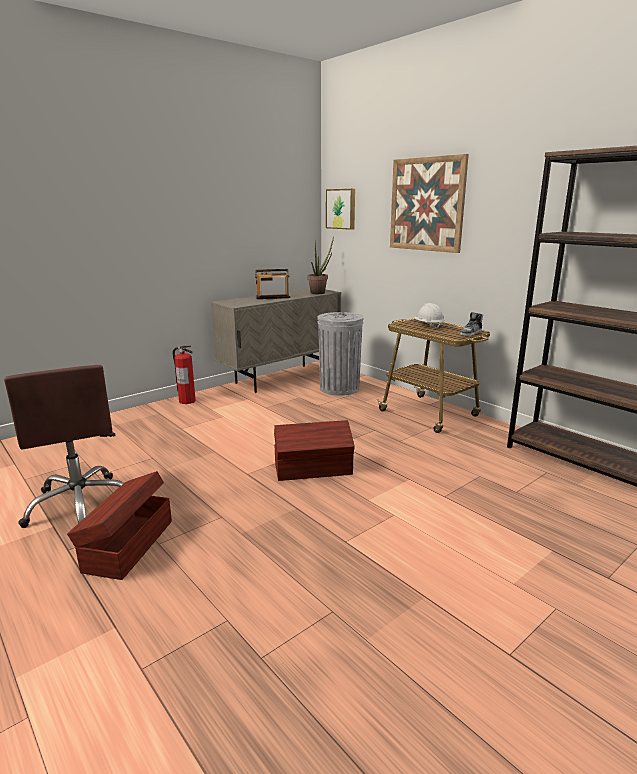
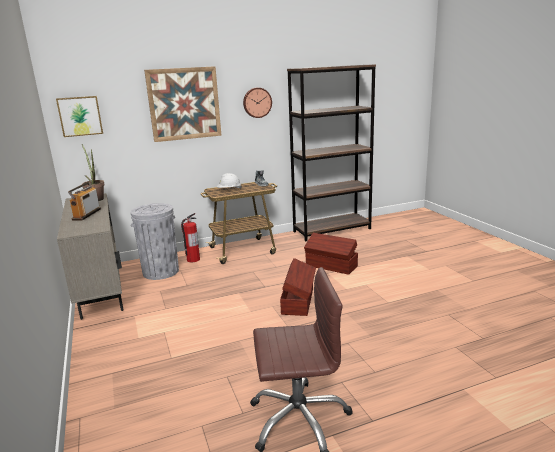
camera: 70 degrees left, 0 degrees up
(127, 546) = (374, 387): brown storage box -> brown storage box (331, 266)
(187, 401) = (95, 352): fire extinguisher -> fire extinguisher (193, 259)
(516, 211) = (257, 102): none -> wall clock

